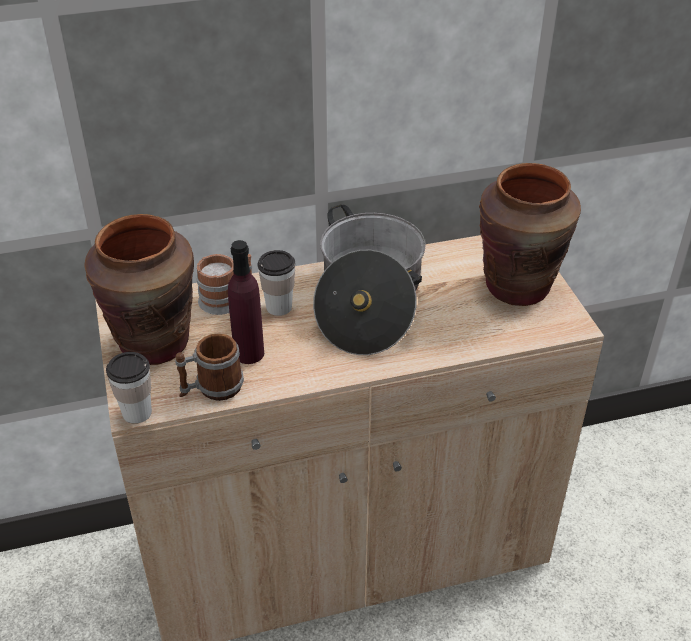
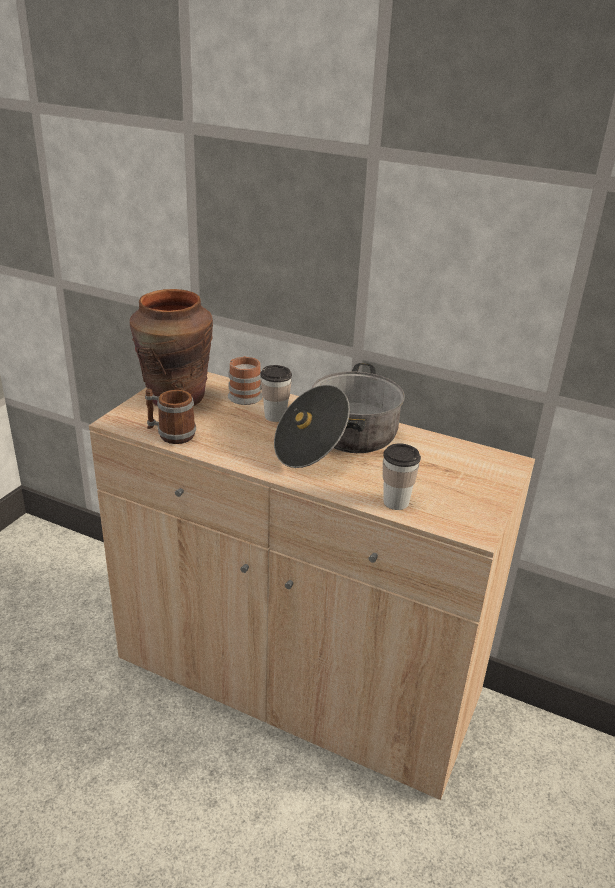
camera: 40 degrees right, 10 degrees down
(137, 412) = (114, 423): cup -> cup (396, 502)
(249, 353) = (219, 429): purple bottle -> none
(517, 287) = (465, 487): brown vase -> none

